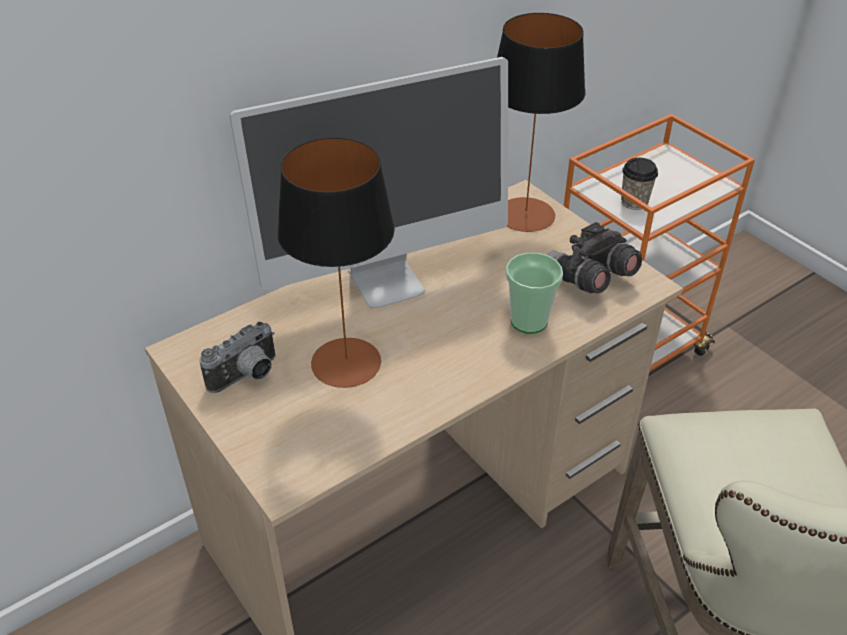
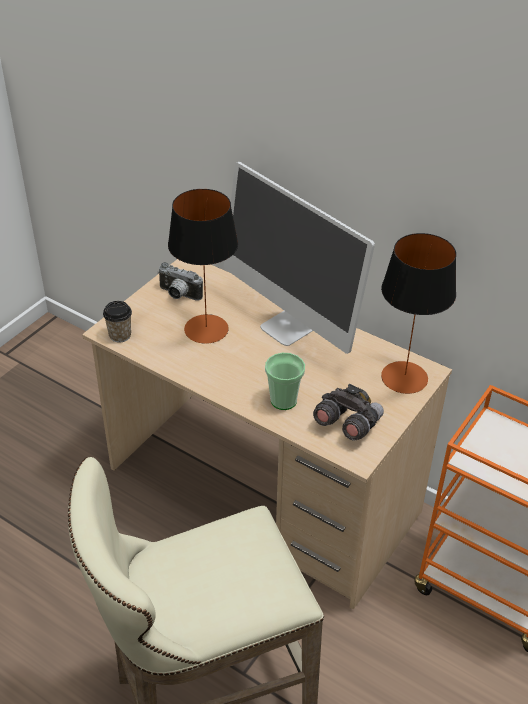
camera: 70 degrees right, 0 degrees up
(634, 202) = (490, 449): cup -> cup (120, 335)

